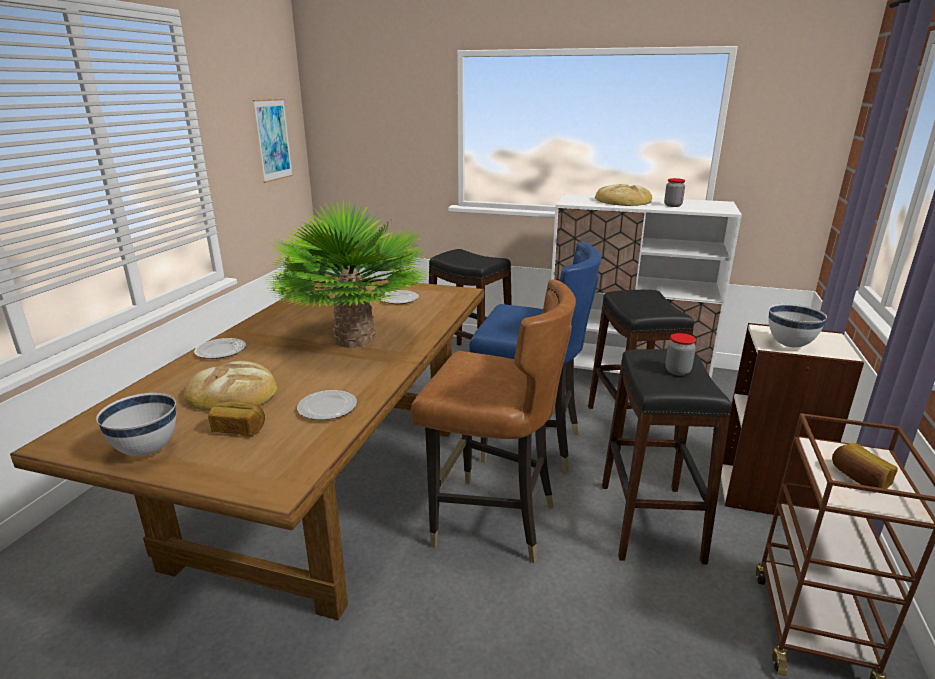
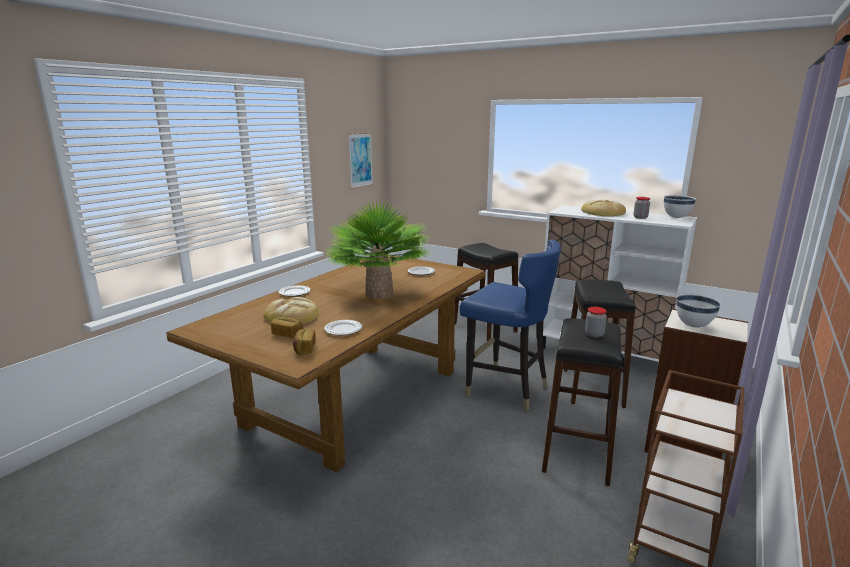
camera: 15 degrees right, 5 degrees down
(146, 451) = (234, 339): white bowl -> white bowl (676, 217)
(492, 521) = (459, 433): brown chair -> none
(858, 478) = (695, 418): bread -> bread (304, 349)

